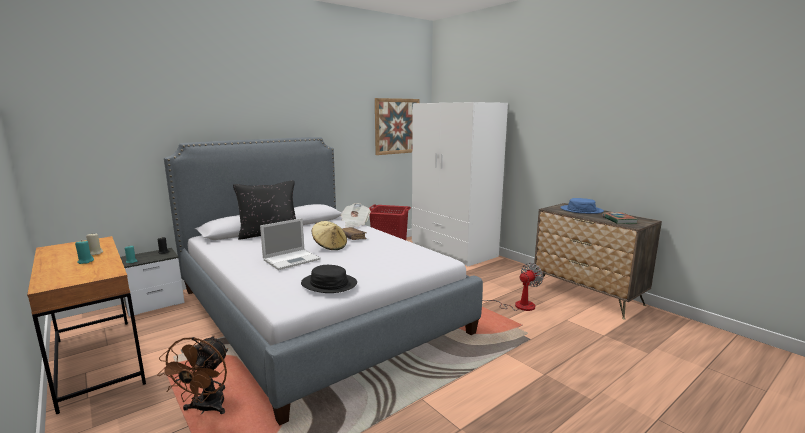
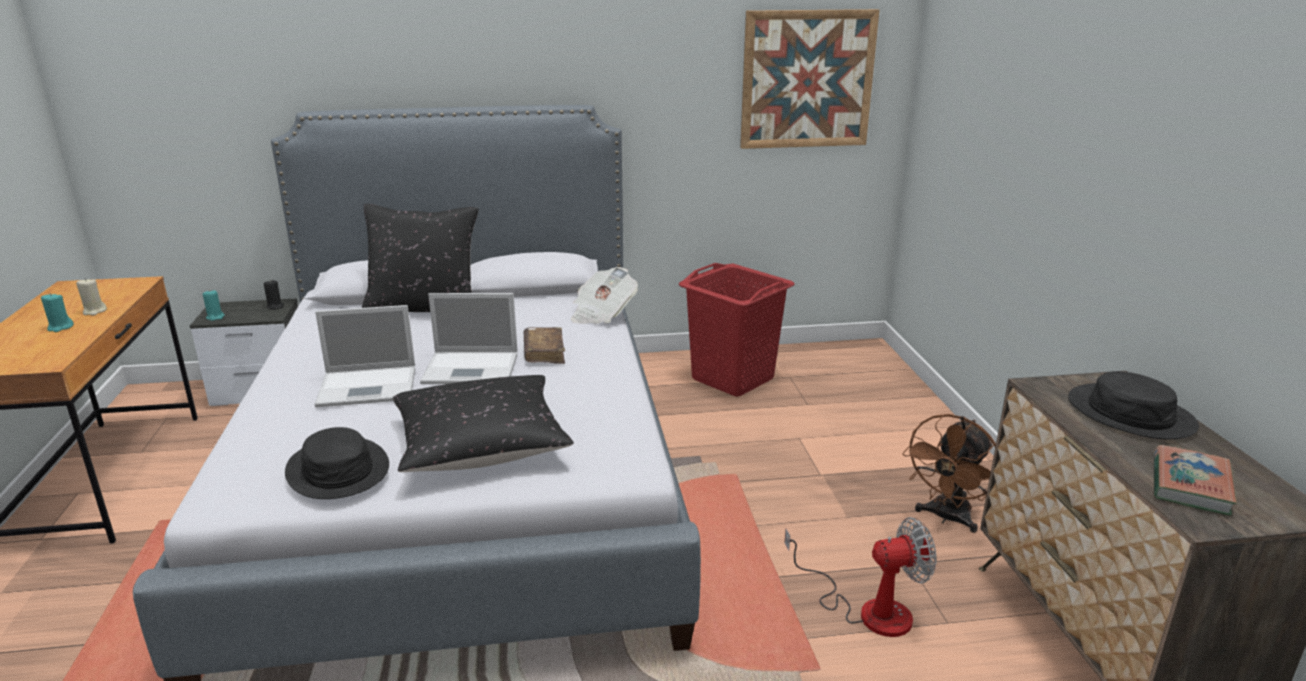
camera: 30 degrees right, 10 degrees up
(206, 409) = (131, 624): brown fan -> brown fan (946, 518)
(329, 246) = (473, 368): beige hat -> laptop
(374, 265) = (481, 444): none -> black pillow
(453, 251) = (882, 406): white wardrobe -> none
(581, 210) = (1130, 413): blue hat -> black hat

